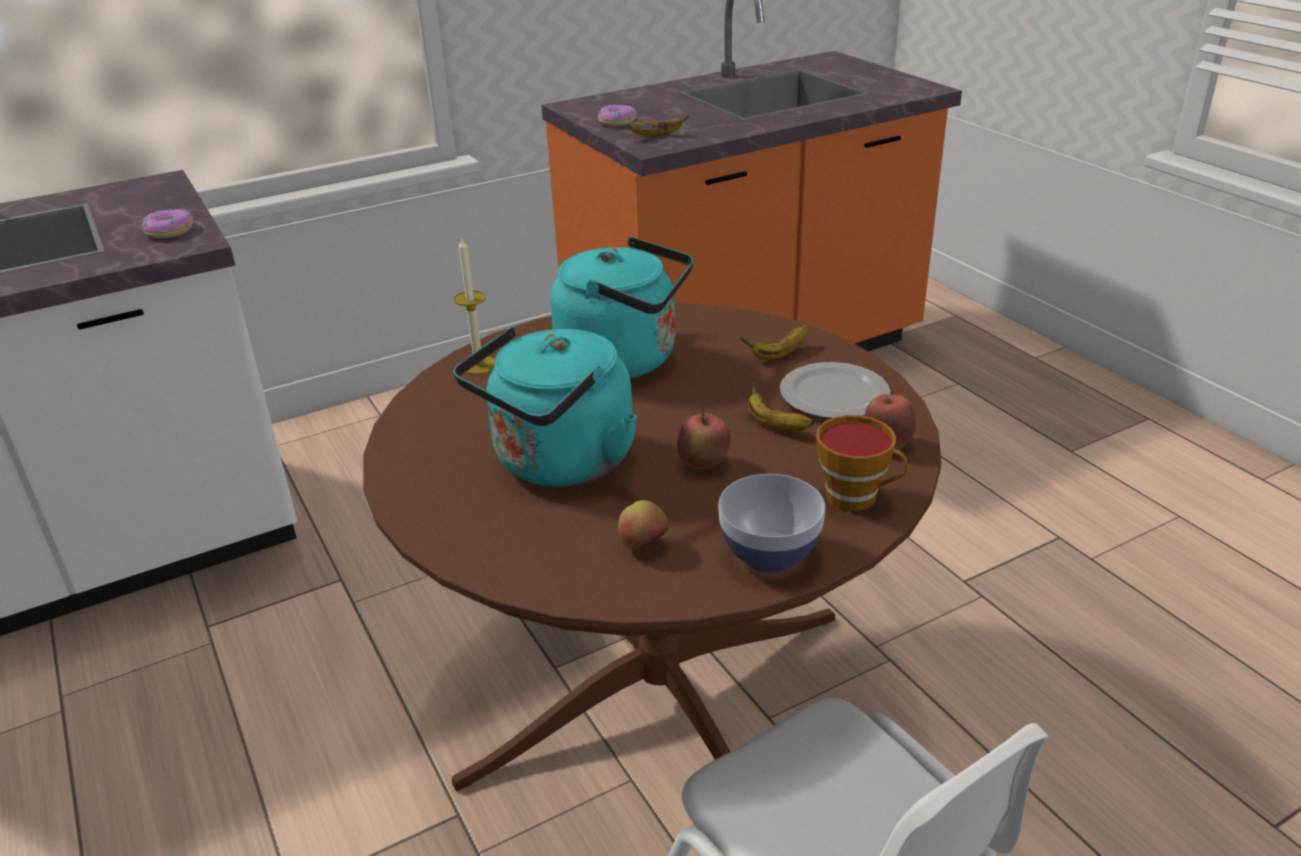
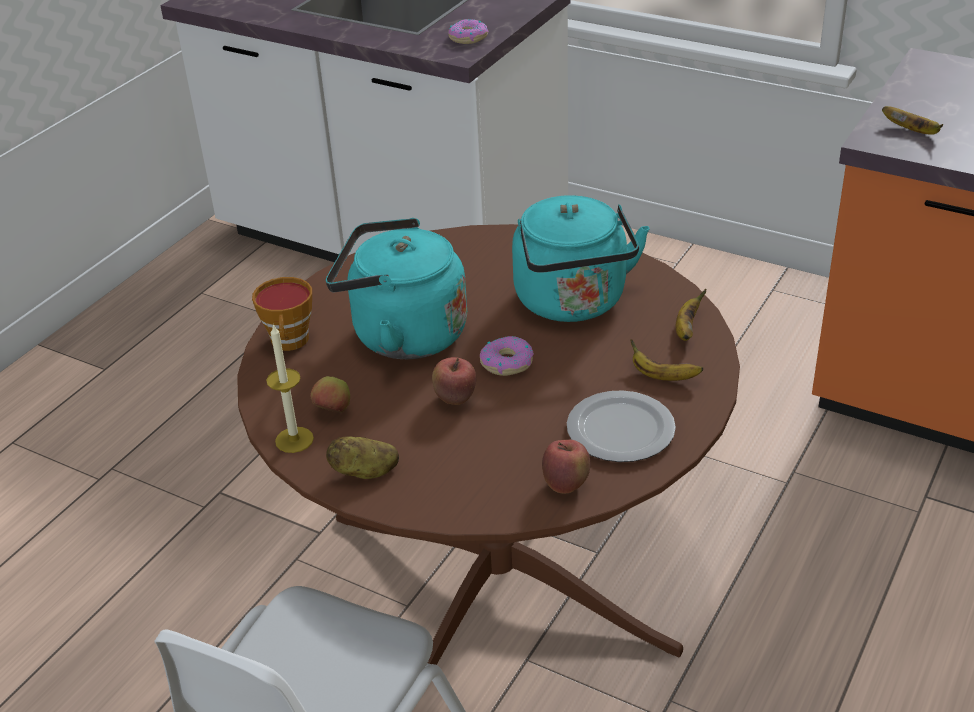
camera: 60 degrees right, 5 degrees up
(478, 365) = (501, 243): candle -> candle (294, 440)
(617, 121) = (920, 98): donut -> donut (507, 362)
(769, 553) = (364, 472): bowl -> potato
(775, 425) = (542, 415): banana -> banana (686, 329)
(857, 497) = (471, 493): cup -> cup (290, 342)

